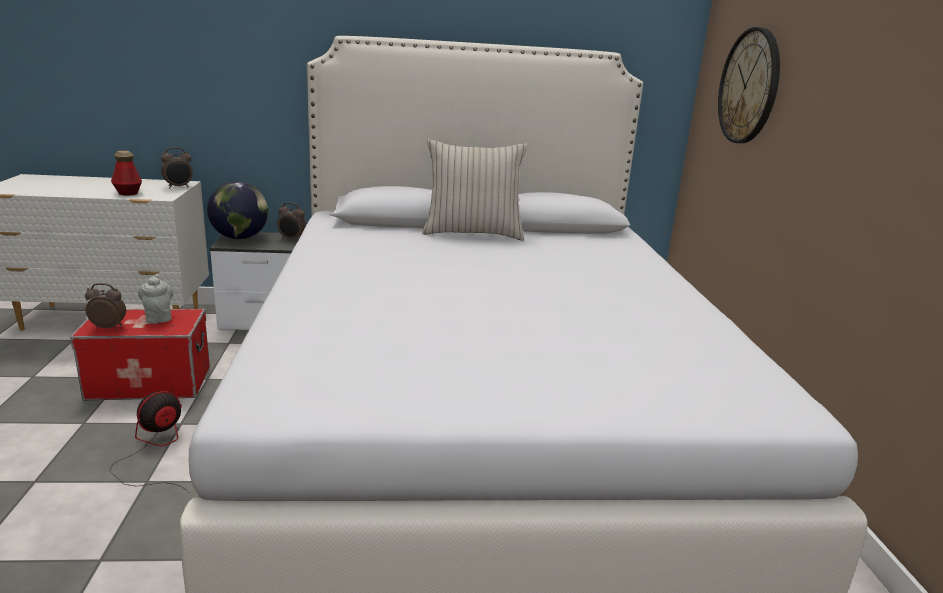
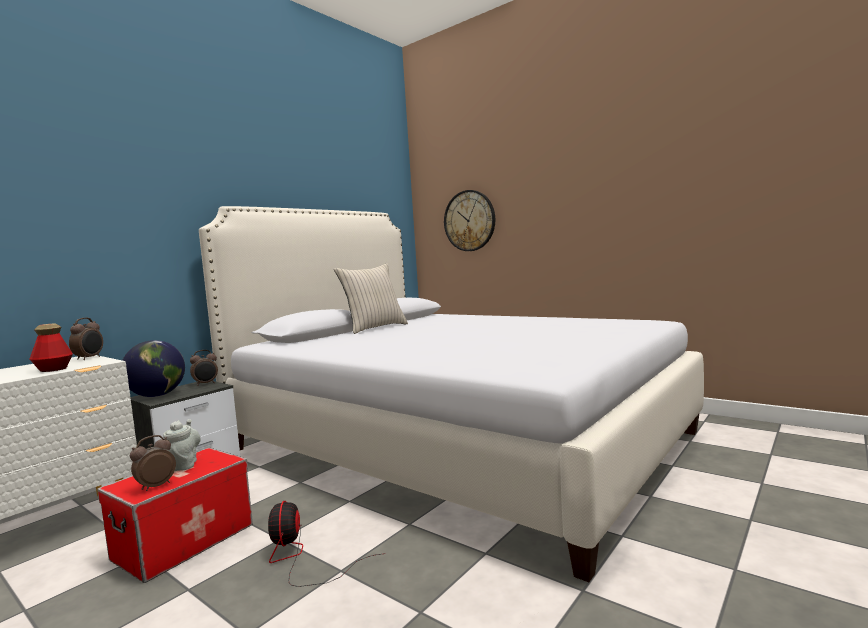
camera: 45 degrees left, 15 degrees down
(158, 317) = (184, 464): grey teapot -> grey teapot turned 60 degrees clockwise

